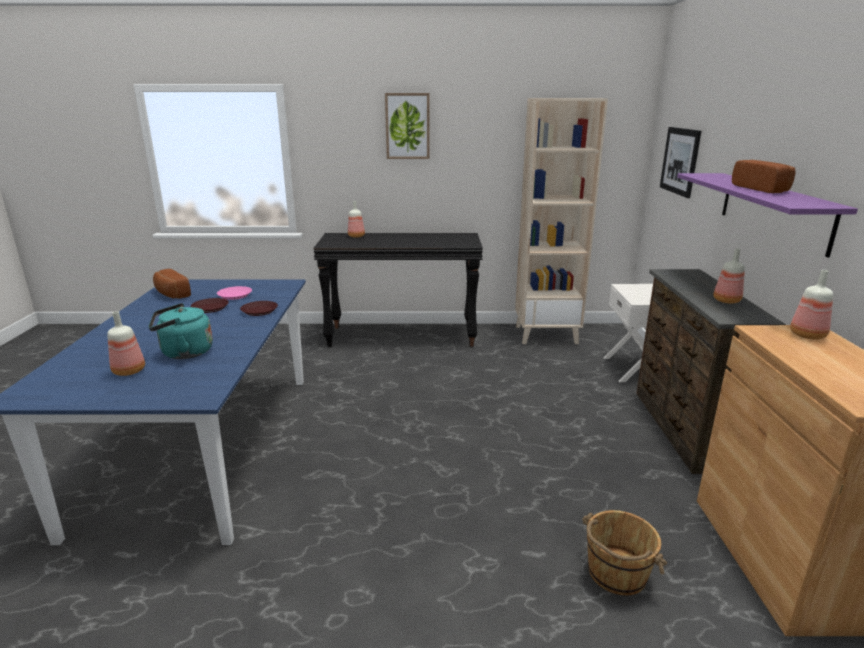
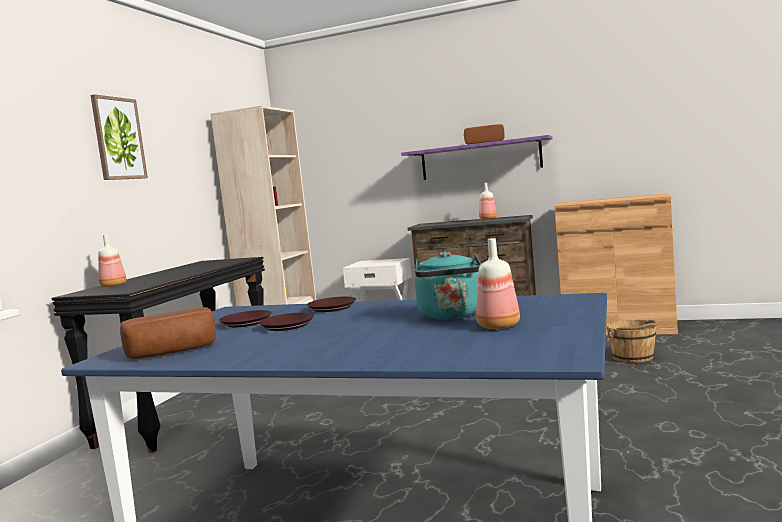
camera: 70 degrees left, 15 degrees down
(235, 295) = (245, 323): pink plate -> brown plate
(680, 161) = (341, 160): picture -> none
(807, 335) = (573, 201): bottle -> none

